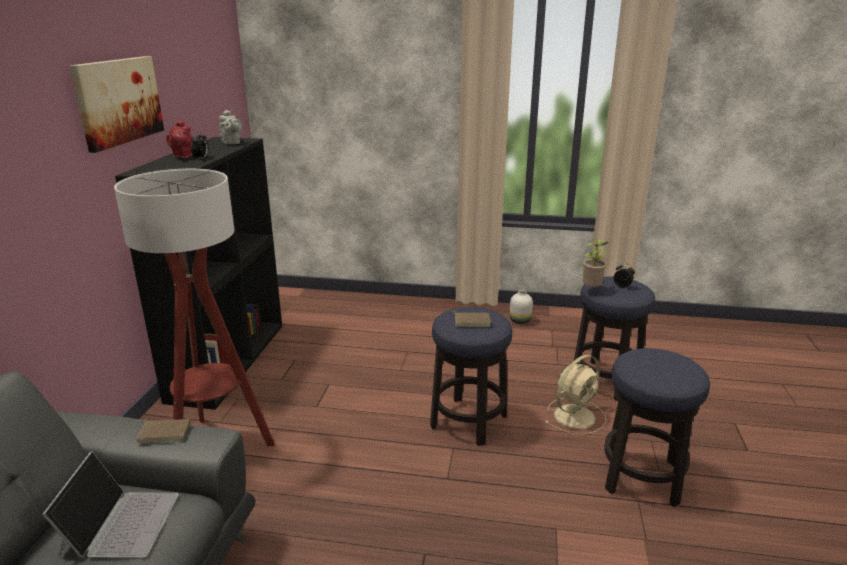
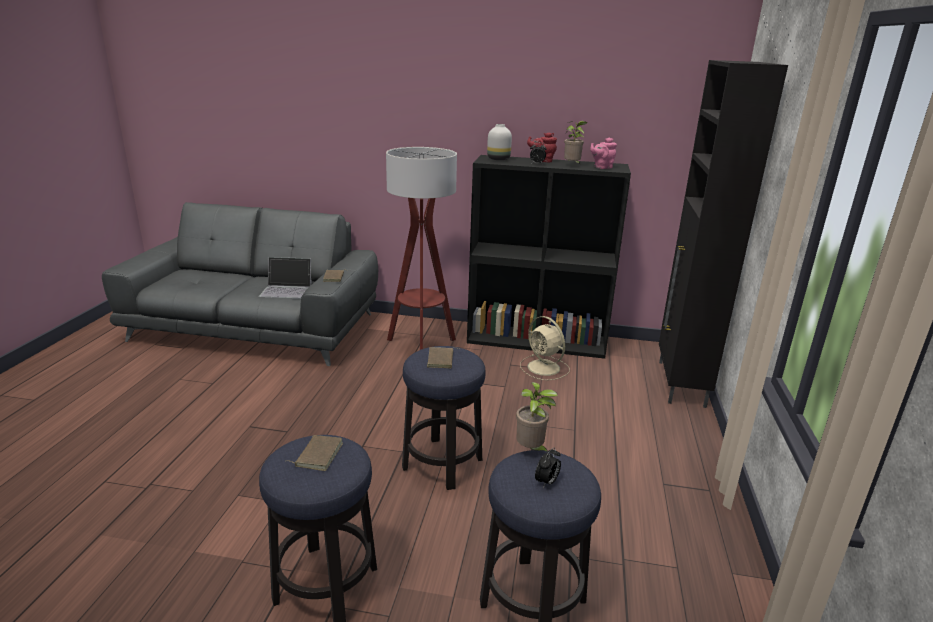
camera: 90 degrees right, 0 degrees up
(118, 101) = (512, 107): picture -> none
(218, 149) = (572, 165): none -> potted plant
(231, 143) = (601, 167): grey teapot -> pink teapot
(336, 299) = (680, 384): none -> black cabinet
(520, 320) = (695, 535): white vase -> white vase (499, 159)
(575, 415) = (447, 550): beige fan -> beige fan (544, 368)
(653, 366) = (318, 454): none -> brown book

